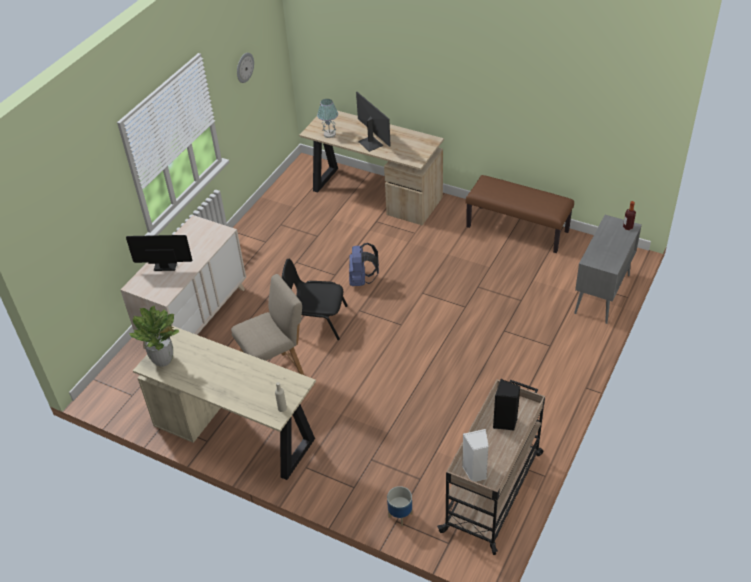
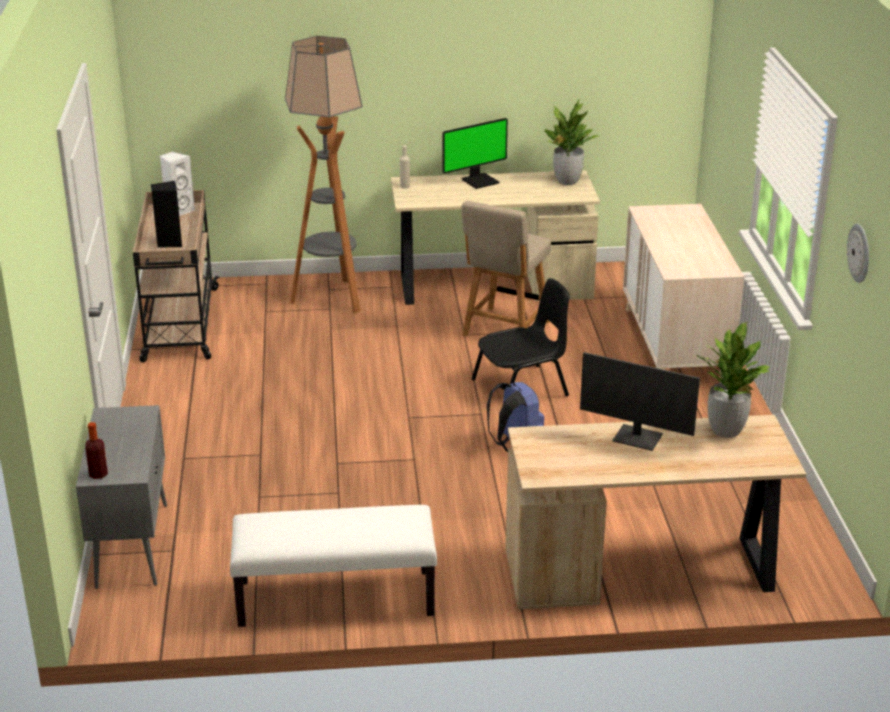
camera: 145 degrees right, 15 degrees down
(165, 264) = (689, 230): monitor -> monitor (479, 181)
(329, 134) = (725, 430): table lamp -> potted plant
(360, 473) = (331, 298): none -> floor lamp
(400, 515) = (265, 287): planter -> none
(517, 229) = (335, 599): brown bench -> white bench

